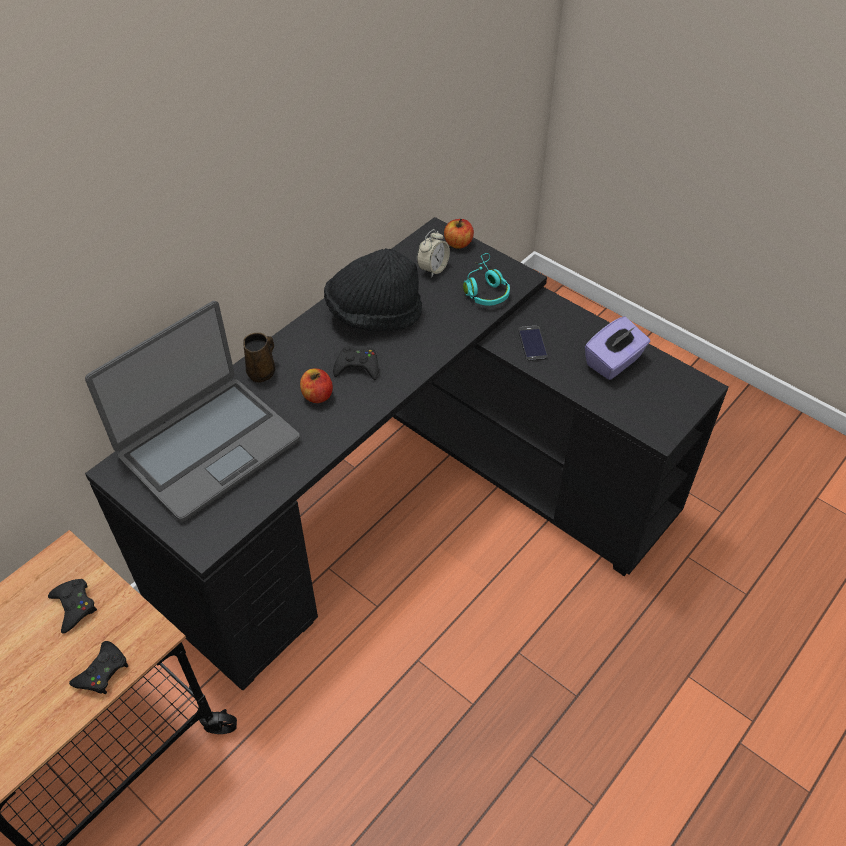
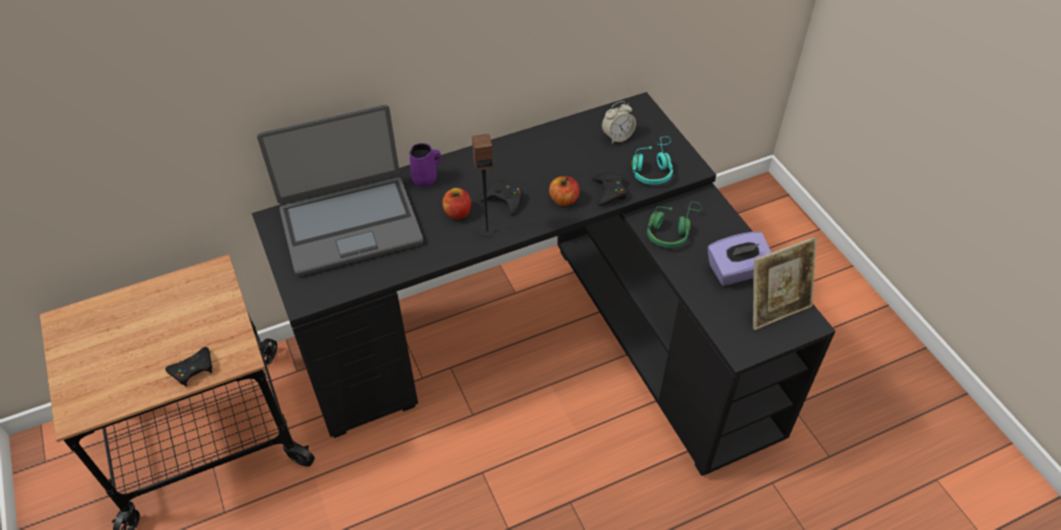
camera: 25 degrees right, 0 degrees up
(74, 606) = (200, 313): black game controller -> black game controller (609, 191)
(262, 372) = (426, 179): brown mug -> purple mug
(359, 403) = (487, 231): none -> speaker
(374, 314) = (543, 160): black hat -> none
(458, 243) = (653, 121): apple -> apple (563, 200)
(532, 343) = (671, 230): phone -> green headphones
(667, 384) = (776, 308): none -> picture frame

